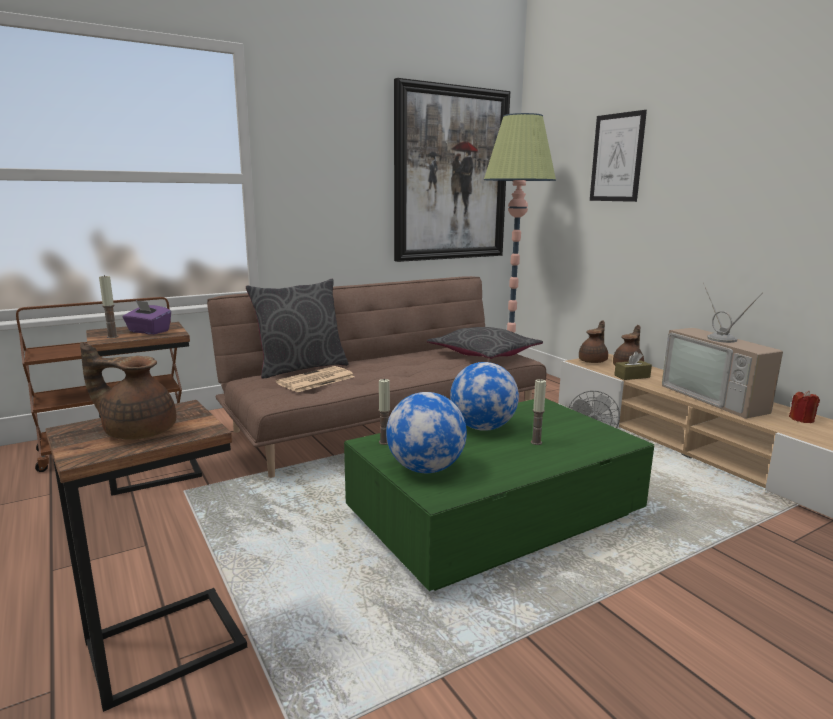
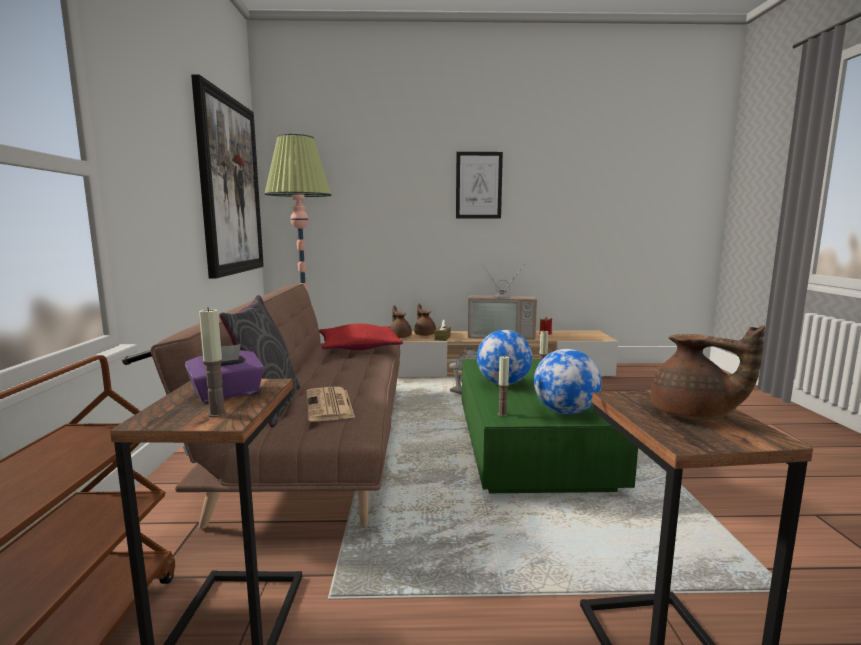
camera: 60 degrees left, 5 degrees down
(138, 431) = (693, 415): brown teapot -> brown teapot turned 90 degrees counterclockwise
(484, 354) = (359, 348): grey pillow -> red pillow
(617, 157) = (375, 180): picture -> picture (478, 185)

